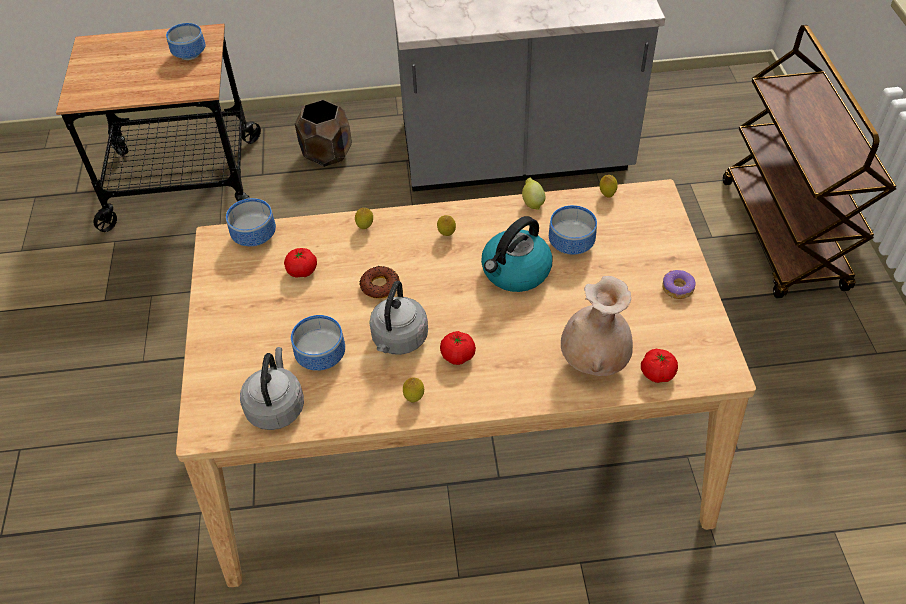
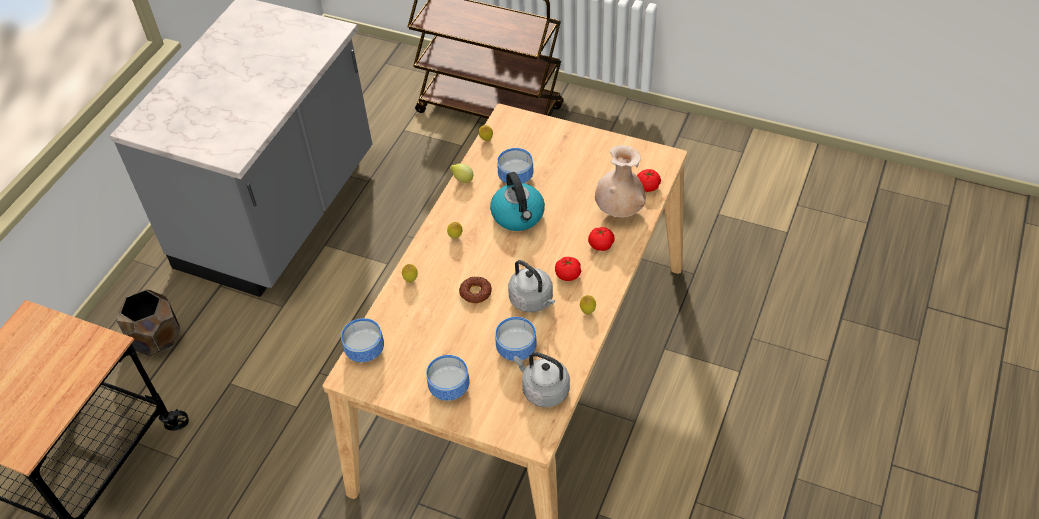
camera: 60 degrees left, 0 degrees up
(191, 54) = (47, 339): bowl -> bowl (450, 386)
(302, 270) = (425, 333): tomato -> tomato (601, 245)
(677, 288) = (591, 146): donut -> none

